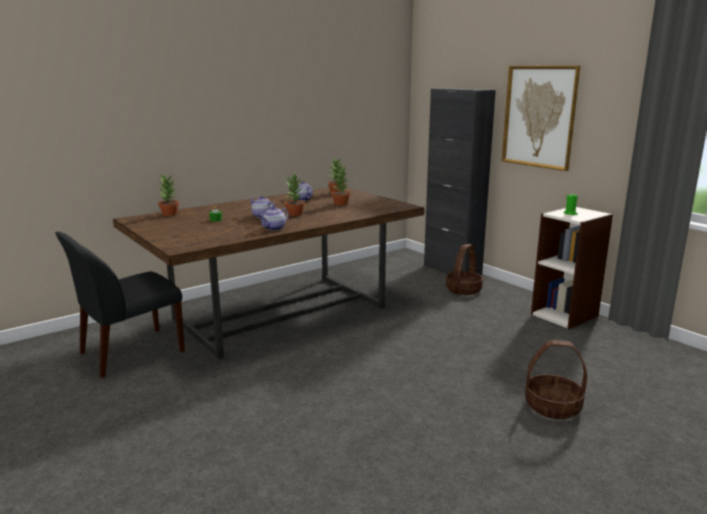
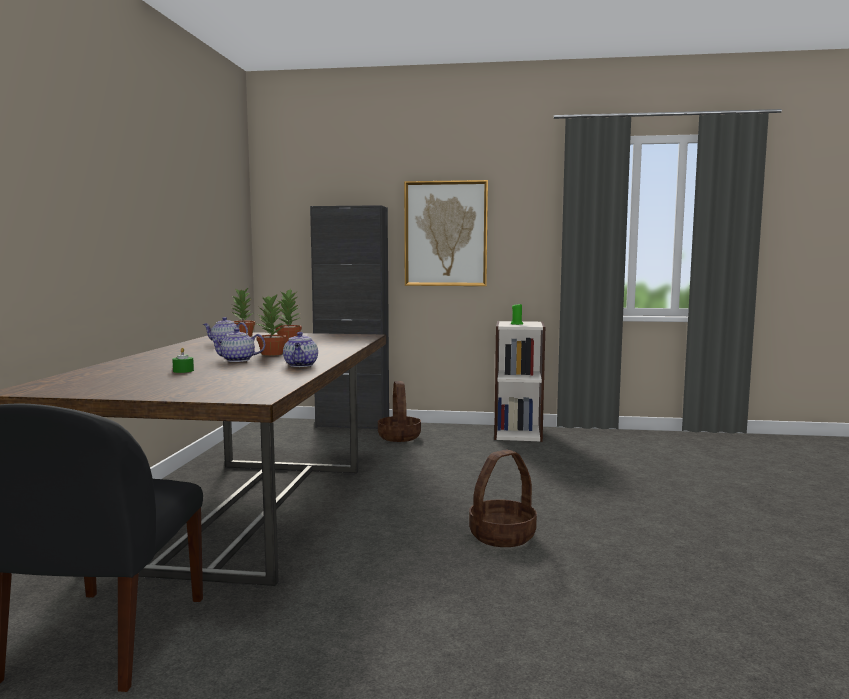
camera: 45 degrees left, 10 degrees down
(169, 214) = (74, 377): potted plant -> none
(553, 406) = (649, 494): basket -> basket (502, 535)

